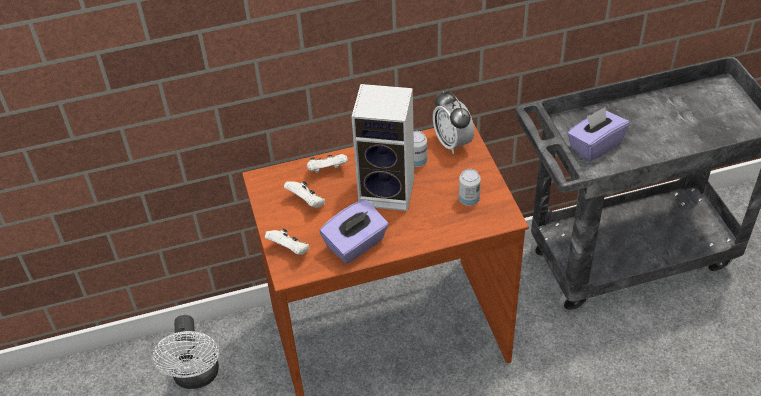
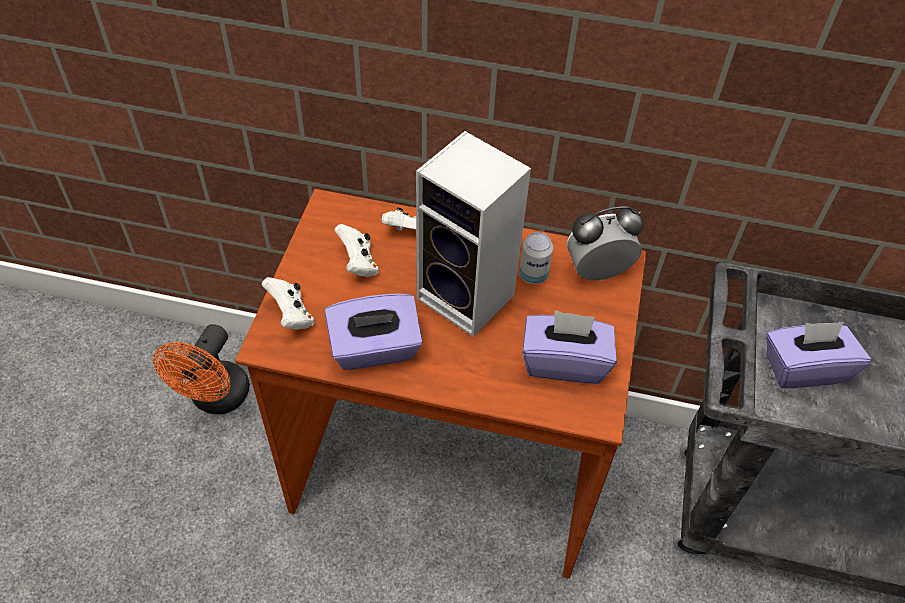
camera: 25 degrees right, 5 degrees up
(196, 377) = (216, 399): white fan -> orange fan
(452, 143) = (597, 272): alarm clock -> alarm clock turned 75 degrees clockwise
(469, 200) = (564, 362): can -> purple tissue box

